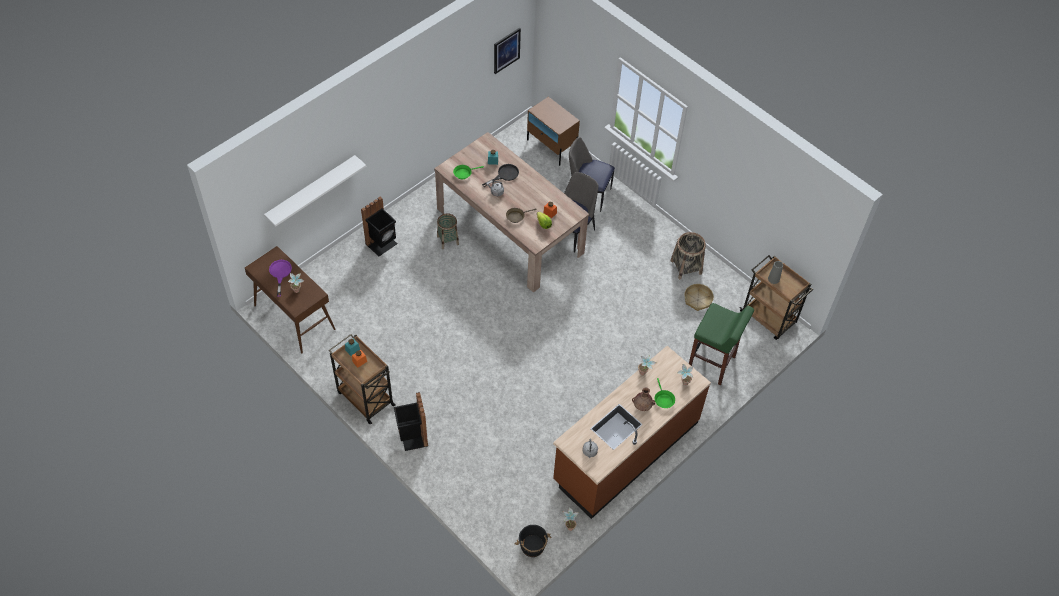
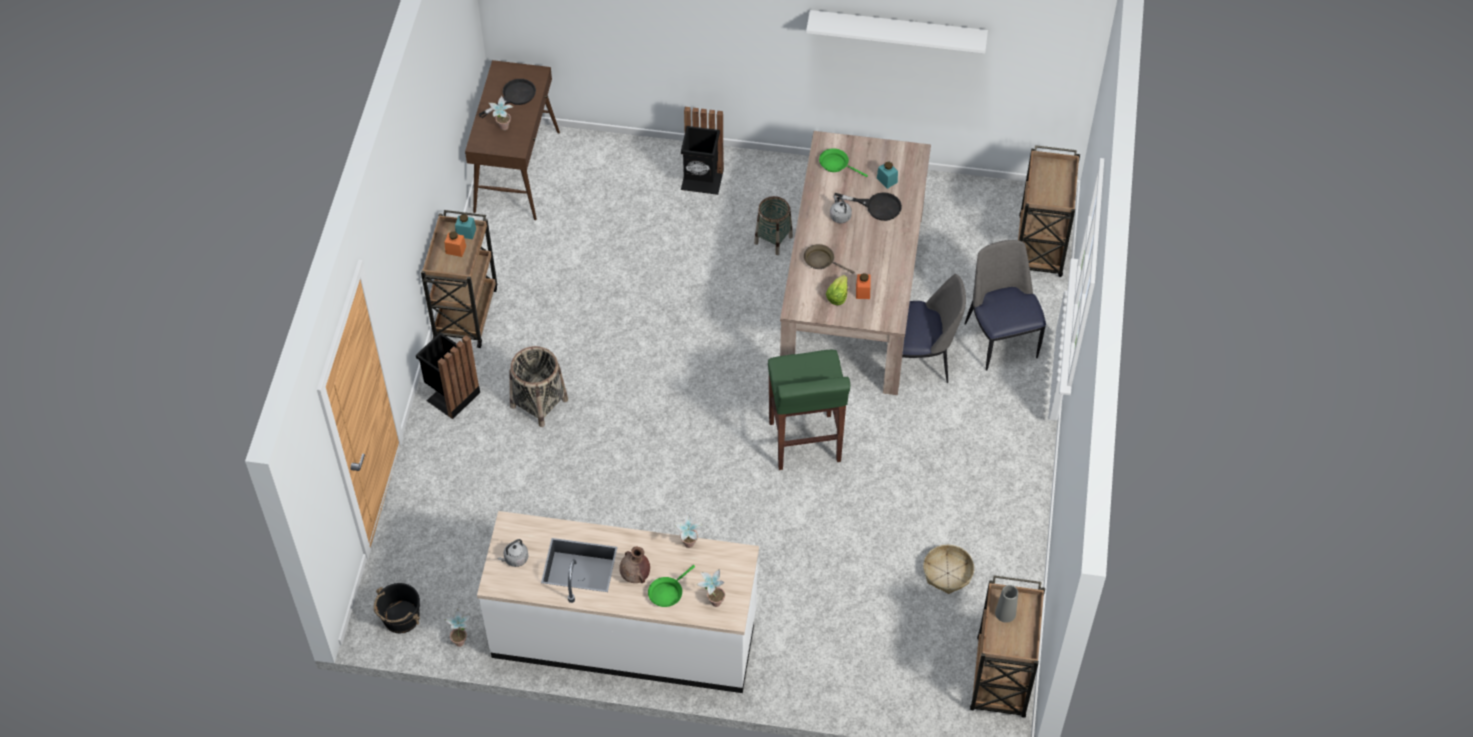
camera: 55 degrees right, 0 degrees up
(280, 273) = (513, 96): purple frying pan -> black frying pan
(311, 190) = (626, 29): white shelf -> white shelf (897, 31)
(506, 50) = (1037, 56): picture -> none
(551, 146) = (1040, 248): brown nightstand -> brown cart
(625, 451) = (624, 635): brown counter -> white counter
(686, 267) = (991, 526): basket -> basket (539, 403)
(712, 364) = (854, 654): green stool -> green stool (804, 443)

